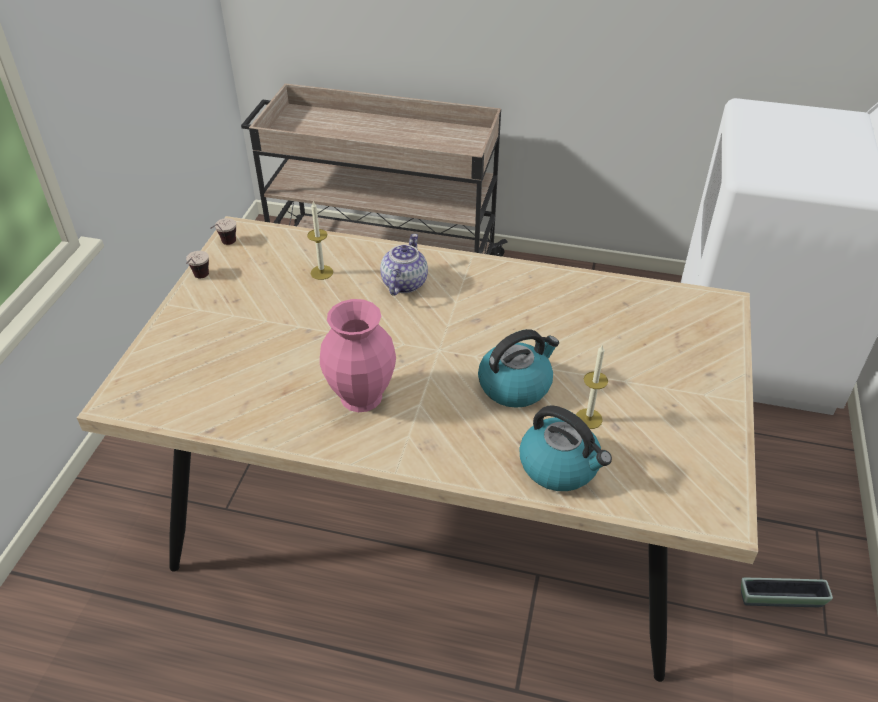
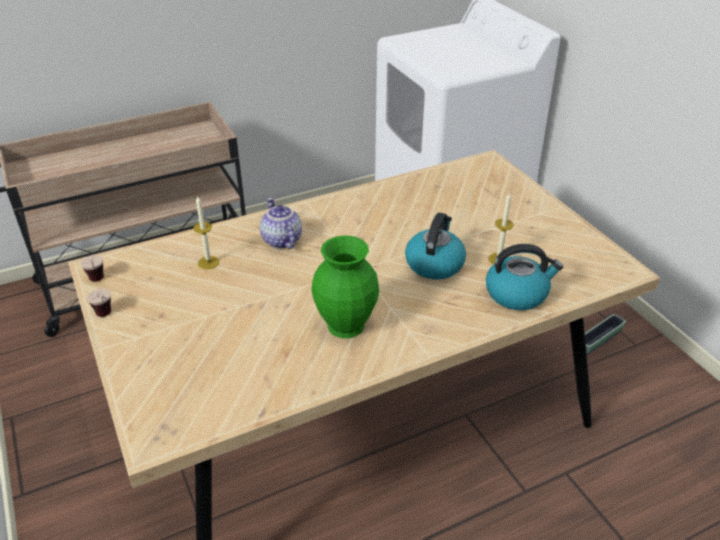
camera: 40 degrees left, 5 degrees down
(362, 397) = (347, 325): pink vase -> green vase

